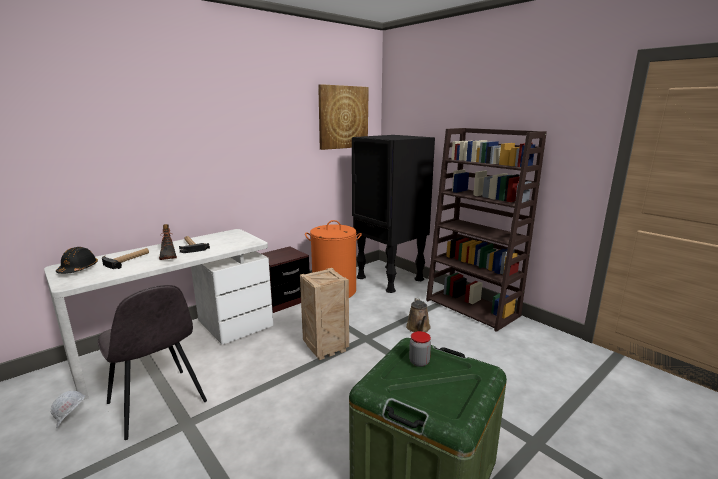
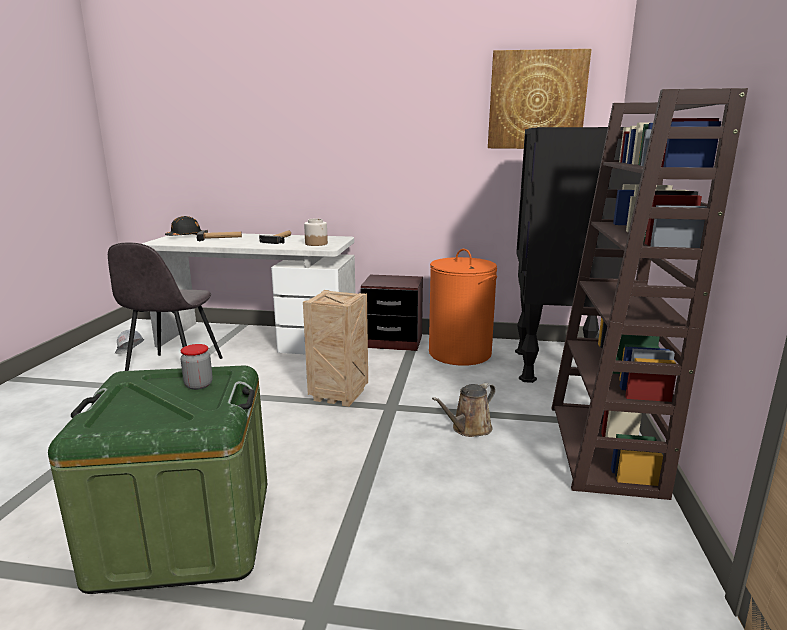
camera: 50 degrees right, 0 degrees up
(168, 255) = (246, 241): boot -> none
(235, 241) = (316, 244): none -> jar

